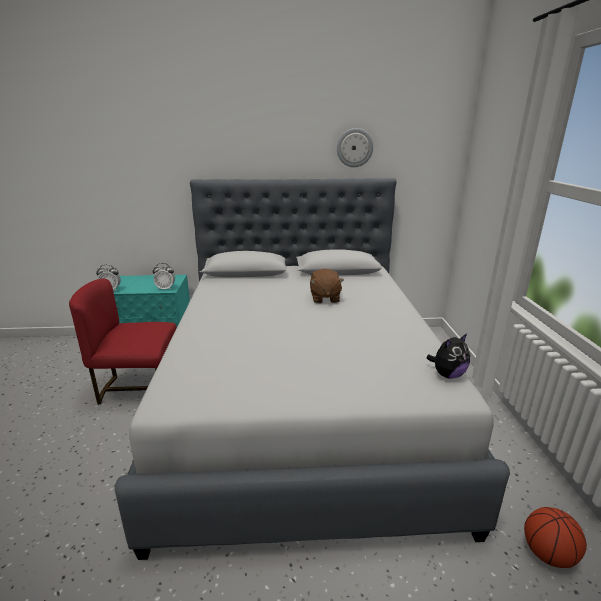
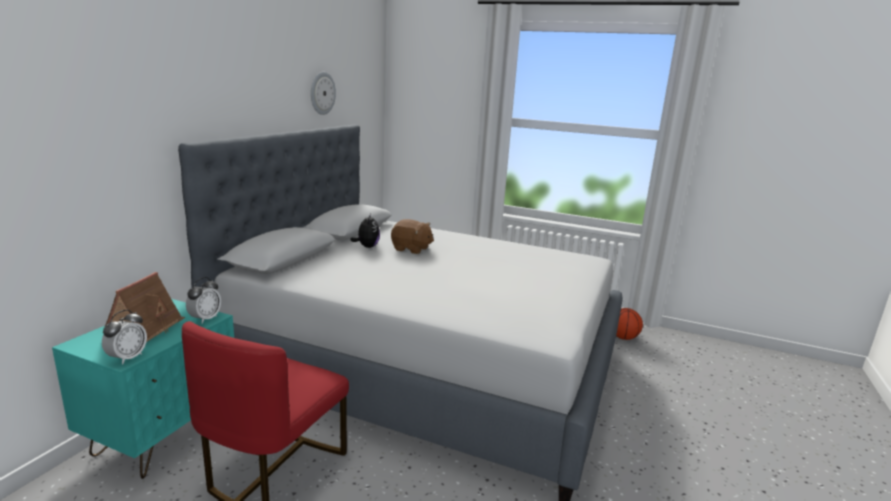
camera: 65 degrees left, 5 degrees down
(146, 282) = (147, 328): none -> toy house
(447, 375) = (571, 254): plush toy -> plush toy (367, 246)

